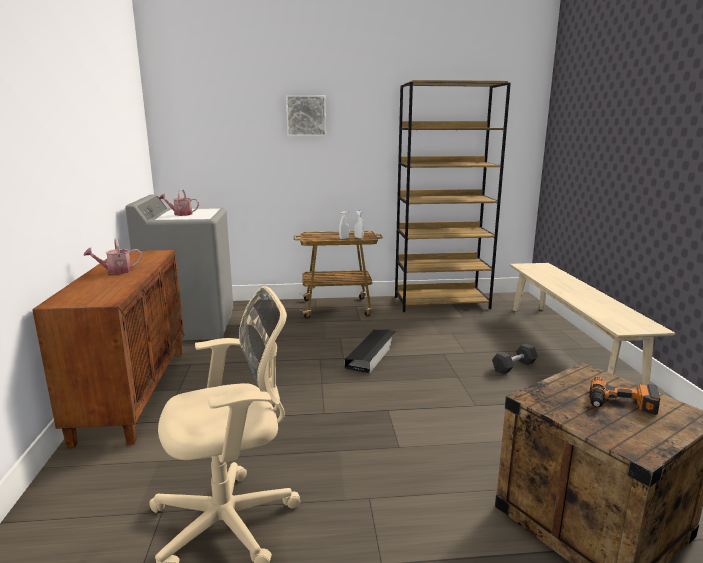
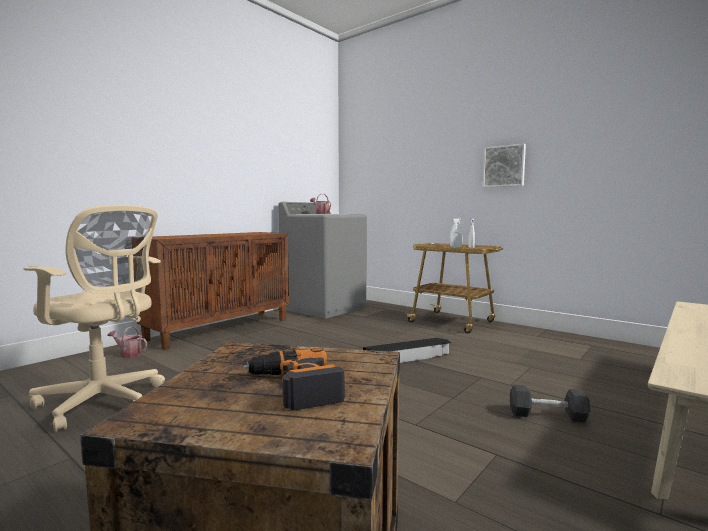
camera: 45 degrees right, 10 degrees down
(116, 271) = (219, 234): watering can -> watering can (129, 354)
(306, 116) = (448, 133): picture -> picture (504, 166)
(441, 302) = (578, 342): brown bookcase -> none

